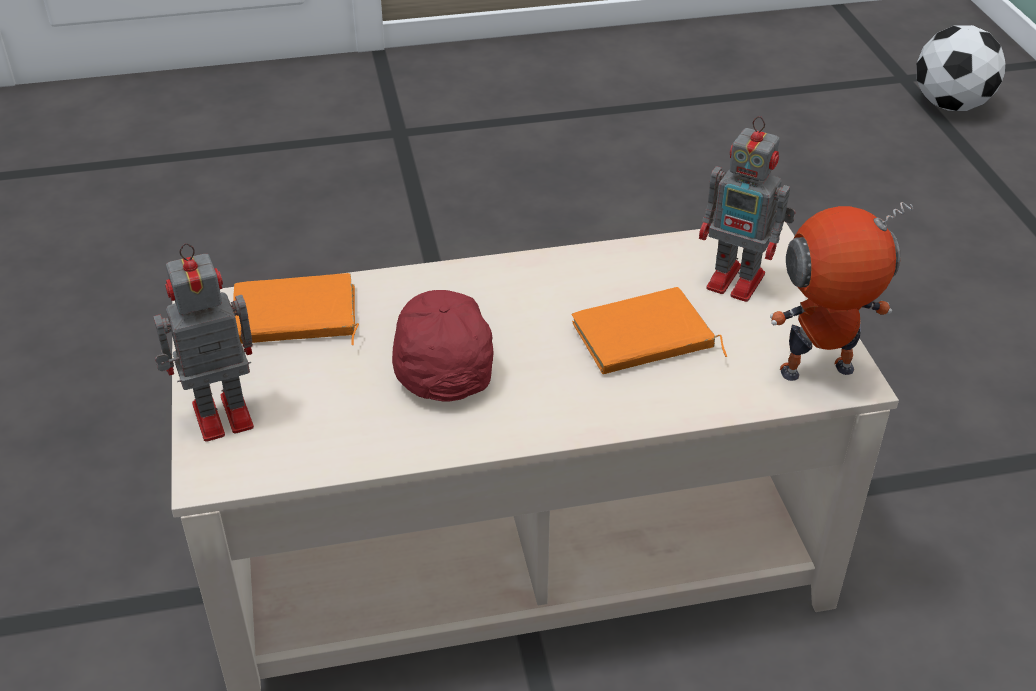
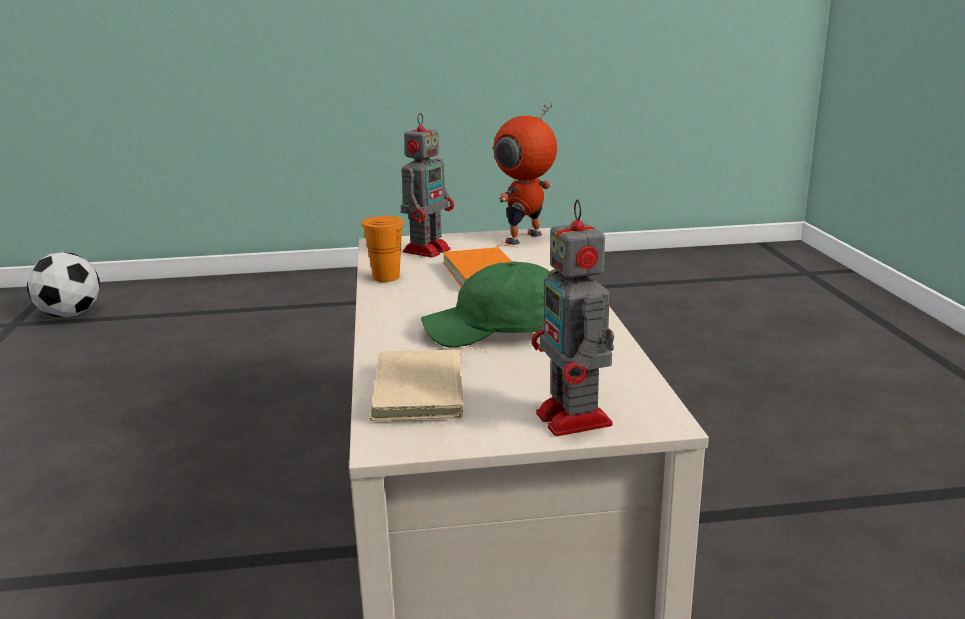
camera: 85 degrees left, 20 degrees down
(295, 319) = (424, 392): orange book -> beige book
(440, 358) = (497, 331): red cap -> green cap
(618, 259) = (386, 277): none -> orange cup
(818, 372) = (525, 239): toy robot -> toy robot turned 45 degrees clockwise

